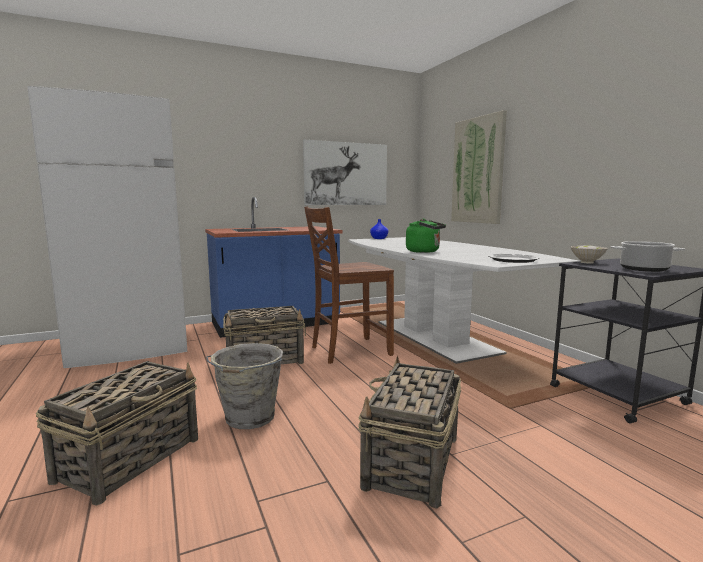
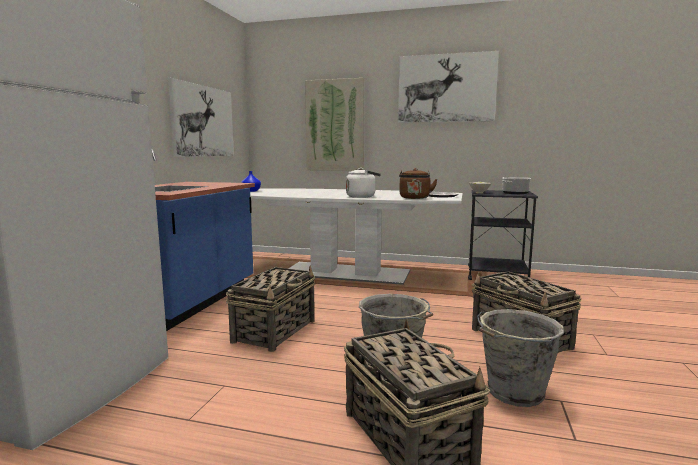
camera: 50 degrees left, 0 degrees up
(257, 490) = (513, 392): none -> grey bucket
(348, 351) = (319, 300): brown chair -> none
(425, 251) = (362, 196): green kettle -> white kettle
(462, 259) = (415, 198): none -> brown kettle
(597, 107) = (446, 88): none -> picture

